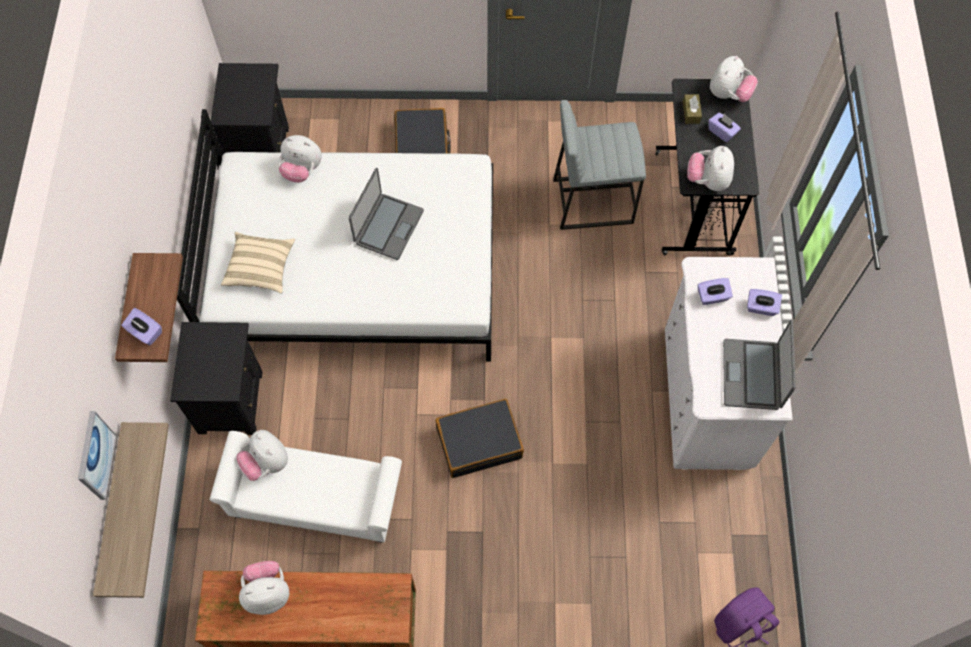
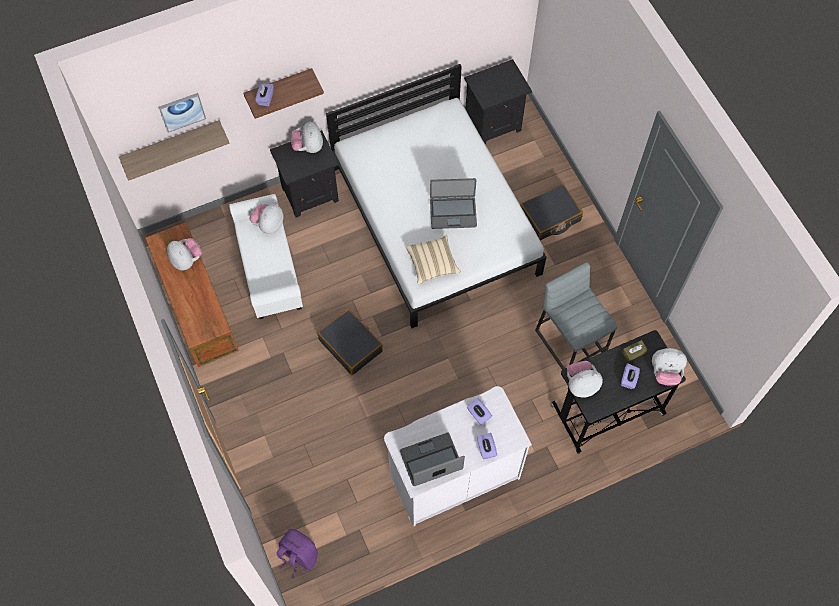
camera: 65 degrees right, 0 degrees up
(260, 268) = (386, 156): beige pillow -> beige pillow (432, 263)
(302, 170) = (467, 145): plush toy -> plush toy (308, 147)

